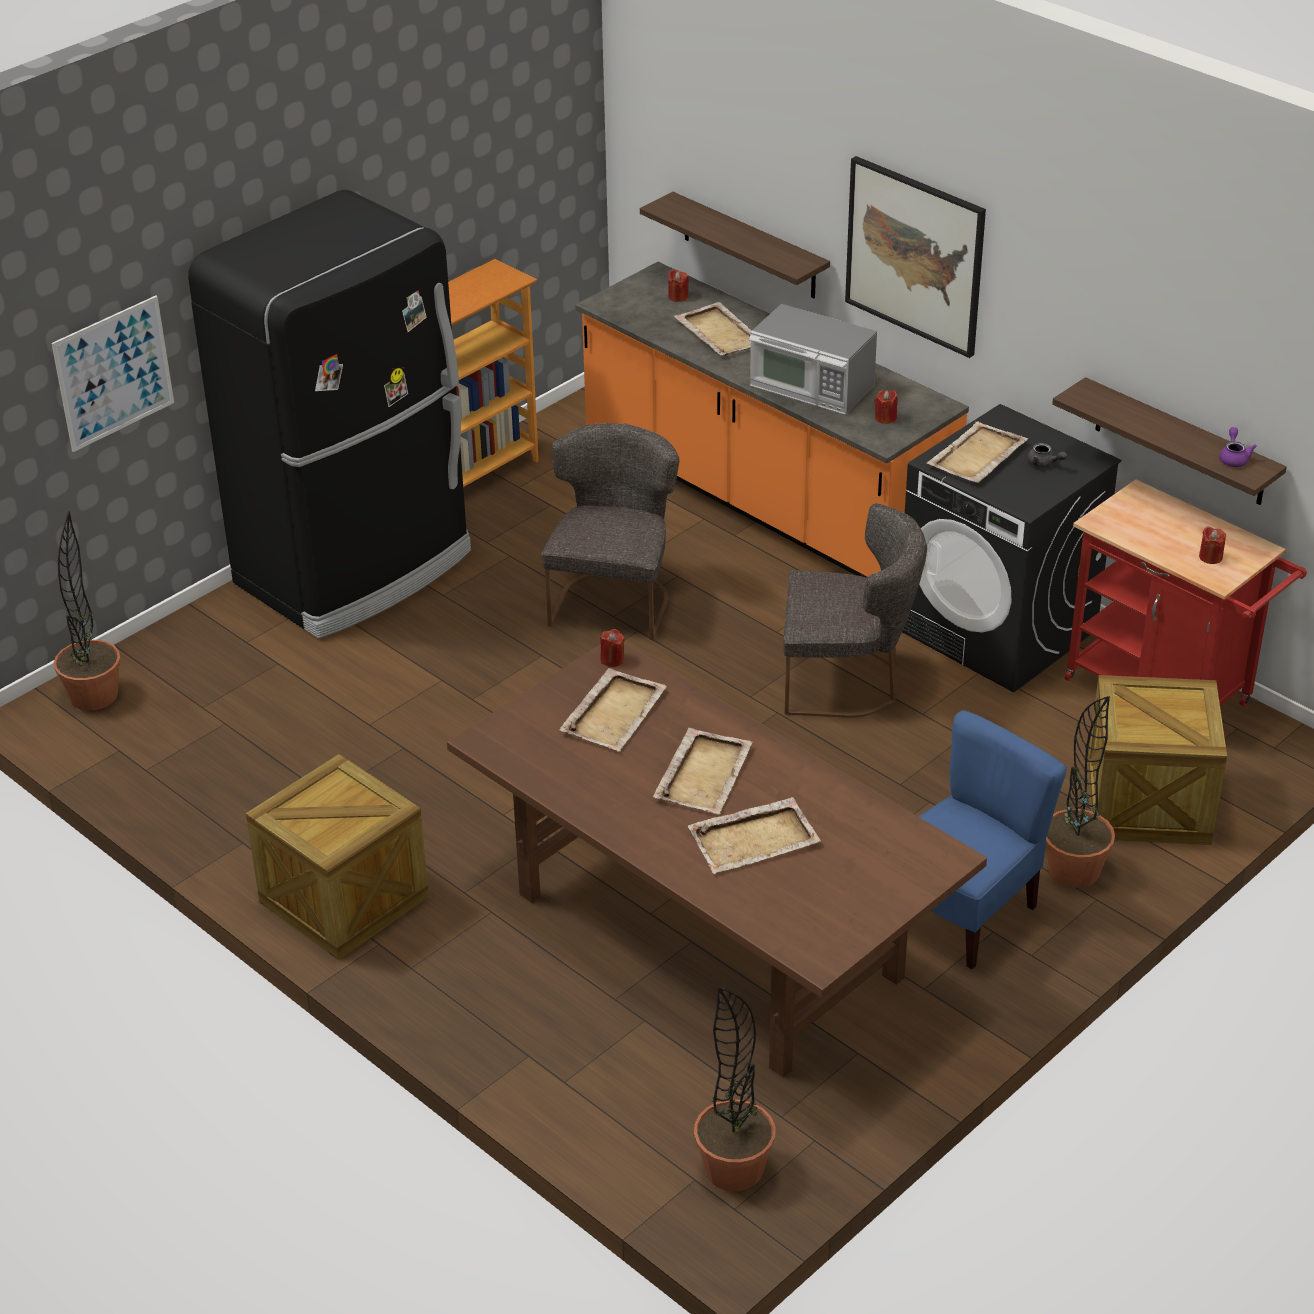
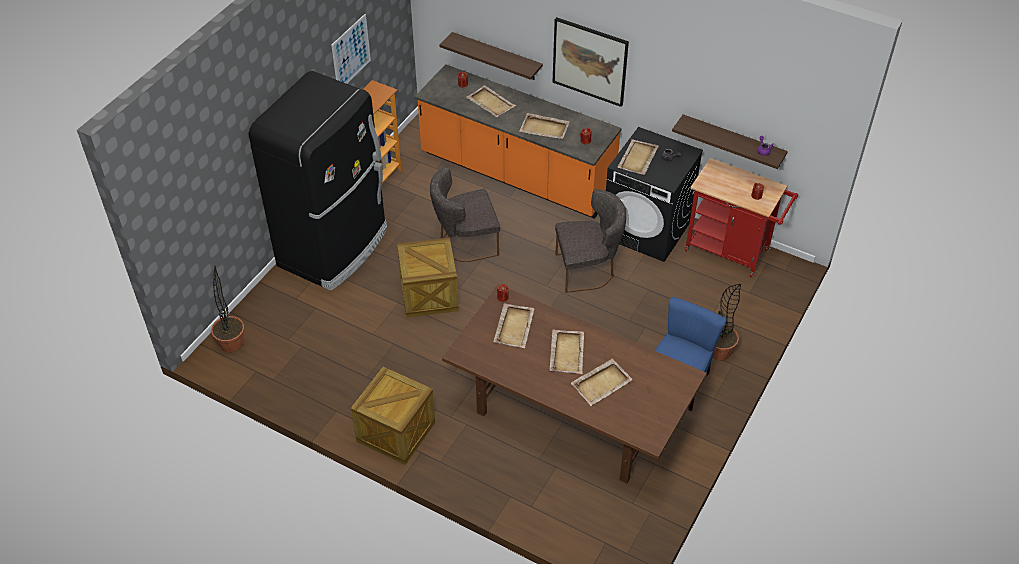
camera: 15 degrees left, 10 degrees up
(113, 373) = (220, 190): picture -> picture (351, 52)
(614, 599) = (465, 243): grey chair -> grey chair turned 105 degrees counterclockwise
(734, 1168) = (620, 534): potted plant -> none
(811, 387) = (545, 128): microwave -> beige tray
(1148, 803) = (740, 310): crate -> crate (429, 294)

